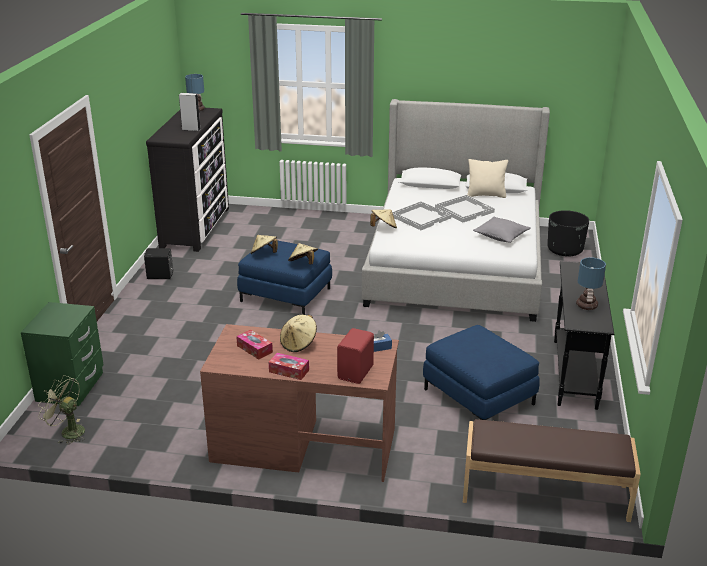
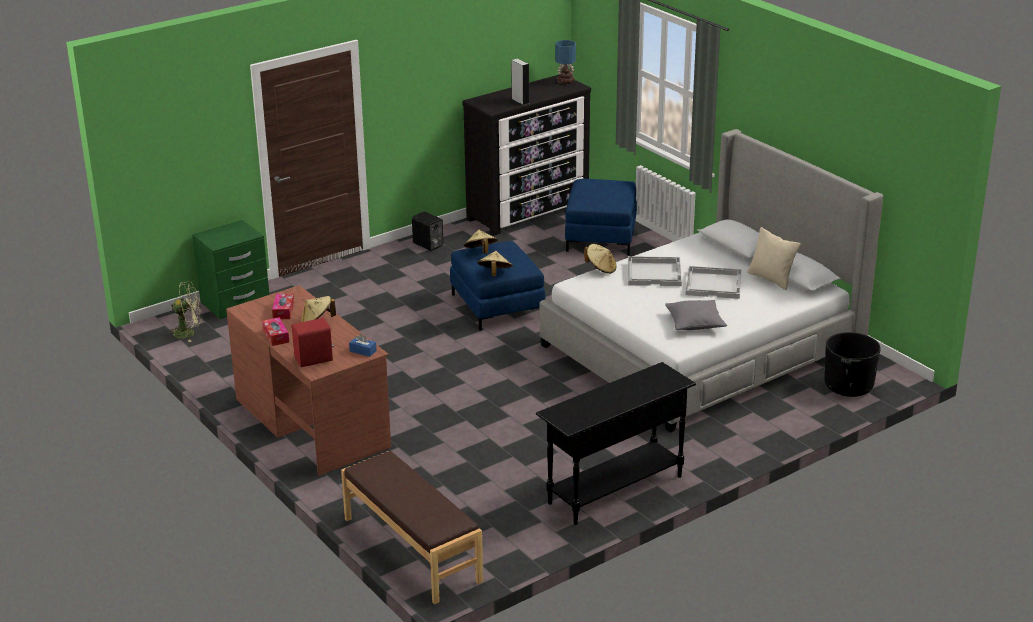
camera: 45 degrees right, 0 degrees up
(68, 431) = (189, 333): green fan -> green fan turned 105 degrees clockwise
(479, 396) = (498, 461): blue ottoman -> blue ottoman (601, 236)
(586, 305) = (595, 405): table lamp -> none

